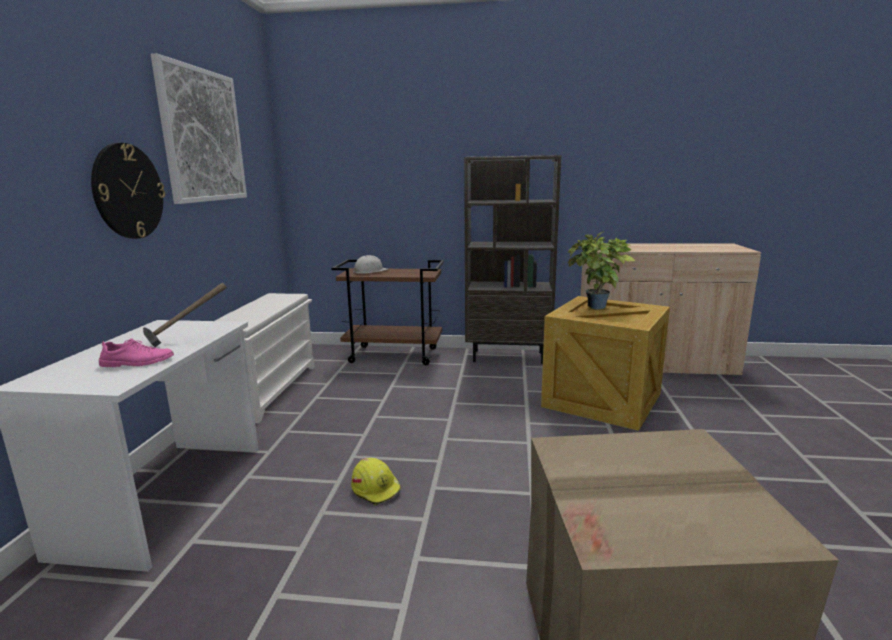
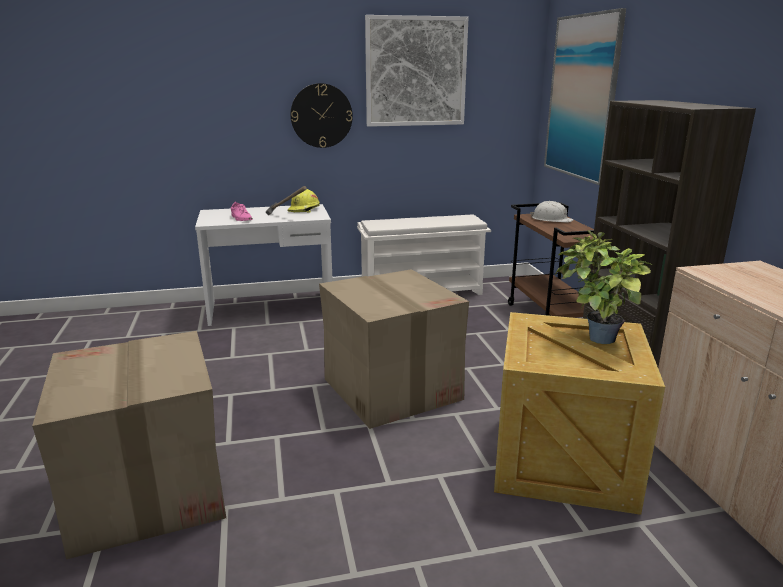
camera: 70 degrees right, 5 degrees up
(354, 164) = (582, 97): none -> picture
(376, 488) = (303, 364): yellow hard hat -> yellow hard hat (304, 209)
(468, 443) = (391, 388): none -> cardboard box

